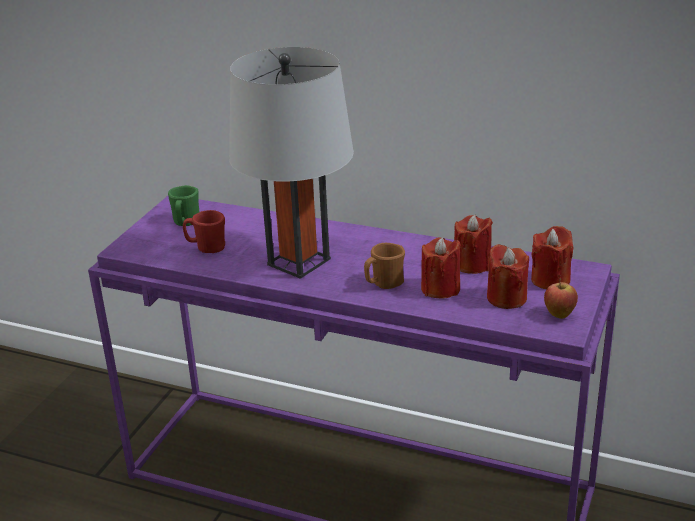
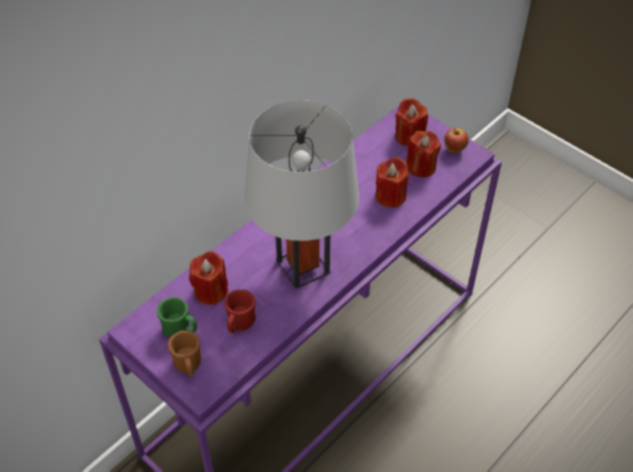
camera: 70 degrees left, 20 degrees up
(384, 284) = (367, 225): brown mug -> brown mug (188, 366)
(472, 265) = (366, 167): red candle -> red candle (211, 291)

